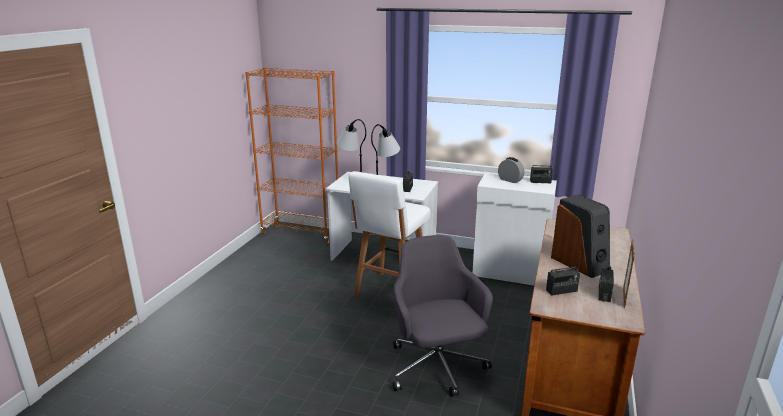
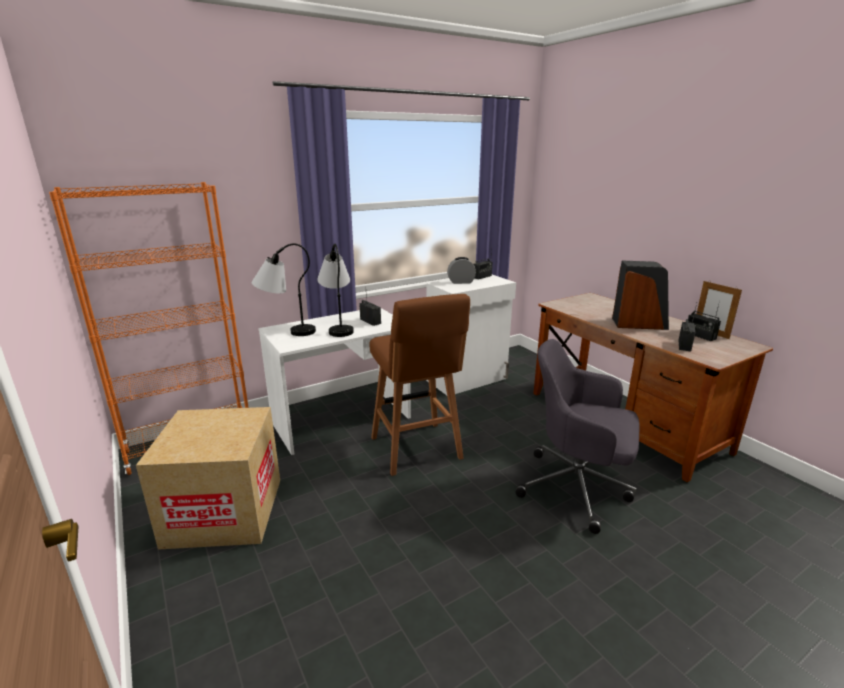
camera: 50 degrees left, 0 degrees up
(268, 268) = (224, 511): none -> cardboard box
(390, 293) = (417, 450): white stool -> brown stool

